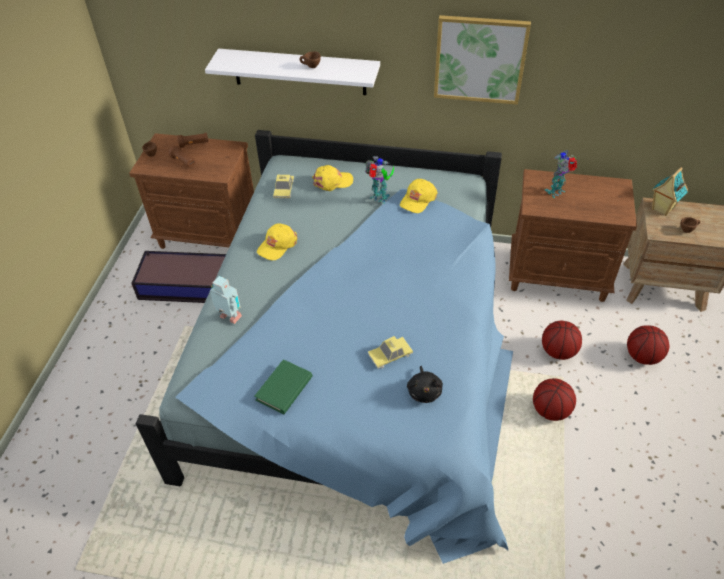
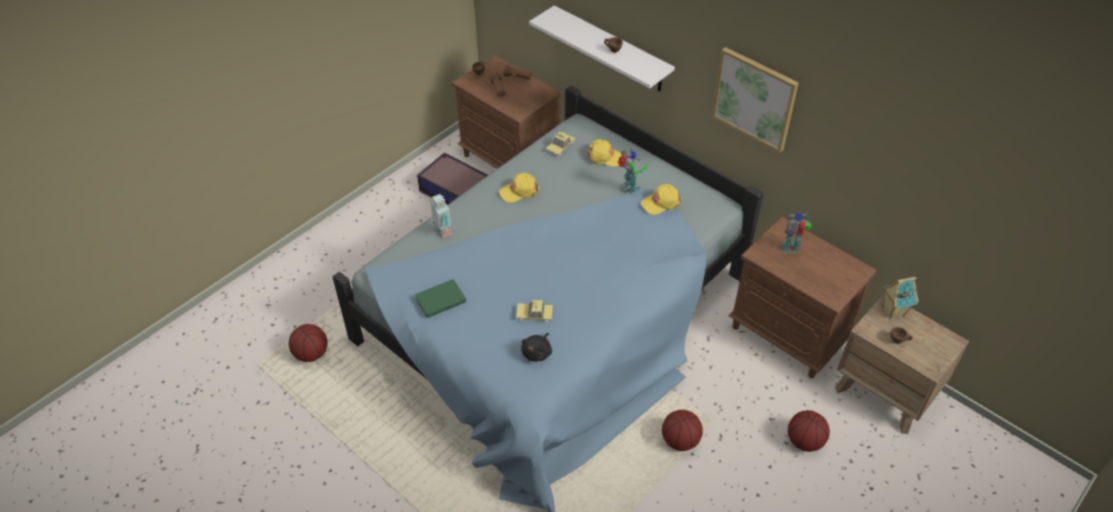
camera: 30 degrees right, 0 degrees up
(558, 351) = (729, 398): basketball -> basketball (311, 353)

